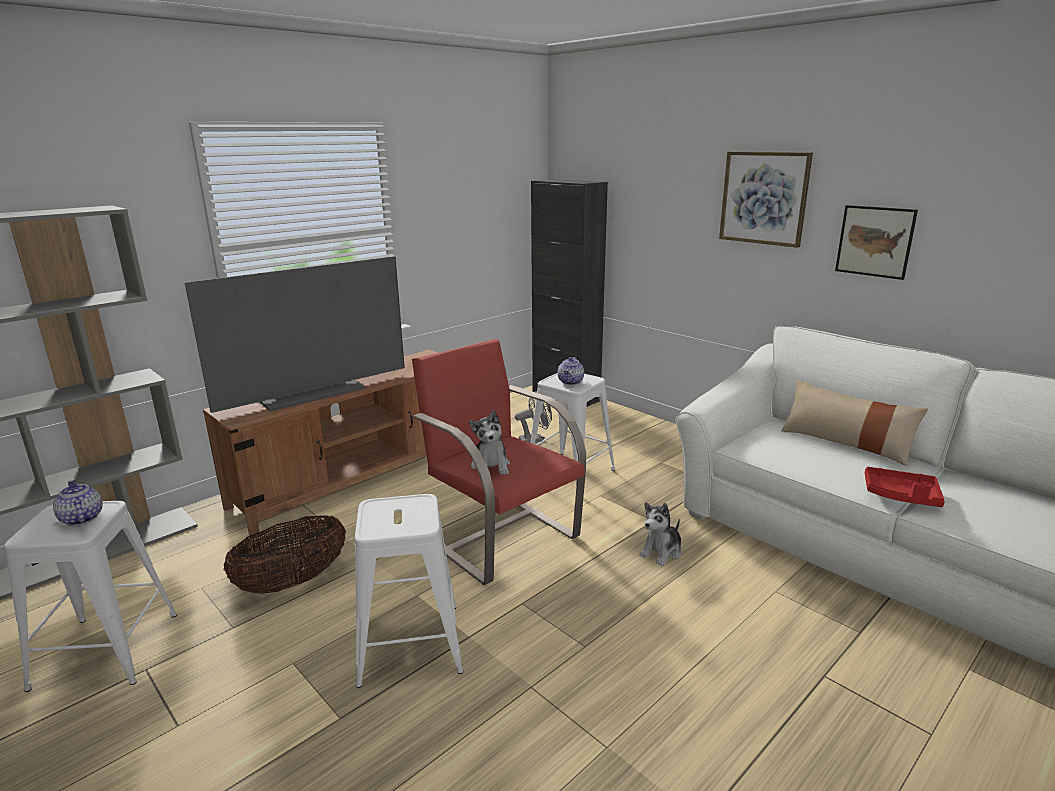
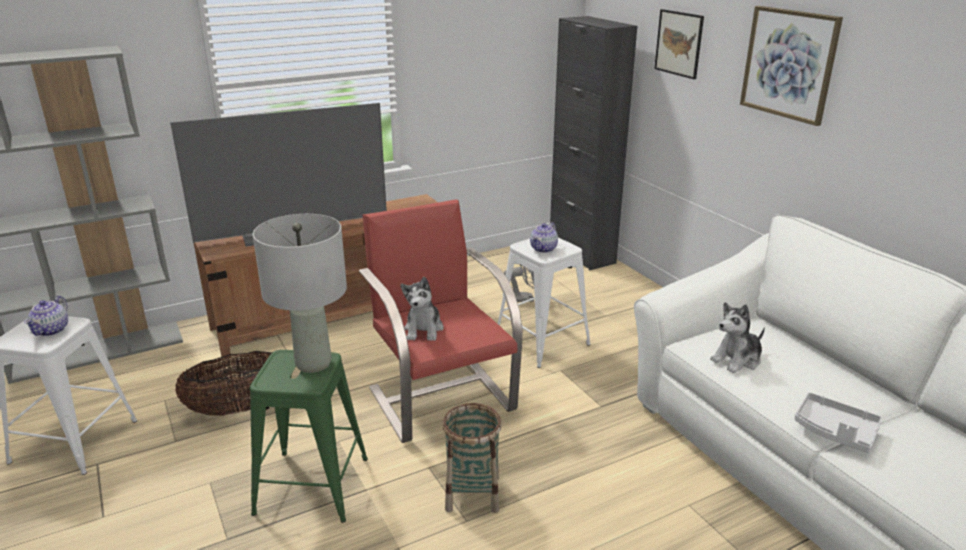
camera: 15 degrees right, 5 degrees up
(81, 518) = (51, 330): teapot -> teapot turned 150 degrees counterclockwise
(410, 644) = (312, 486): white stool -> green stool
(411, 507) = (312, 363): none -> grey table lamp
(577, 619) = (472, 493): none -> basket
(662, 552) = (592, 441): plush toy -> plush toy (737, 360)
(845, 443) = (815, 359): beige pillow -> none
(875, 241) = (898, 130): picture -> picture (679, 43)
(901, 495) = (835, 431): red tray -> grey tray

